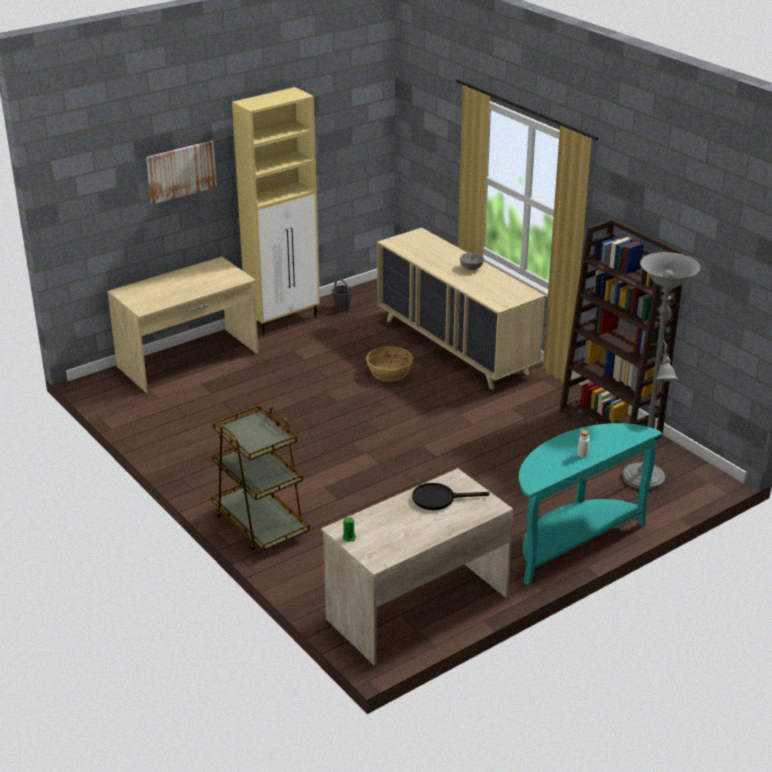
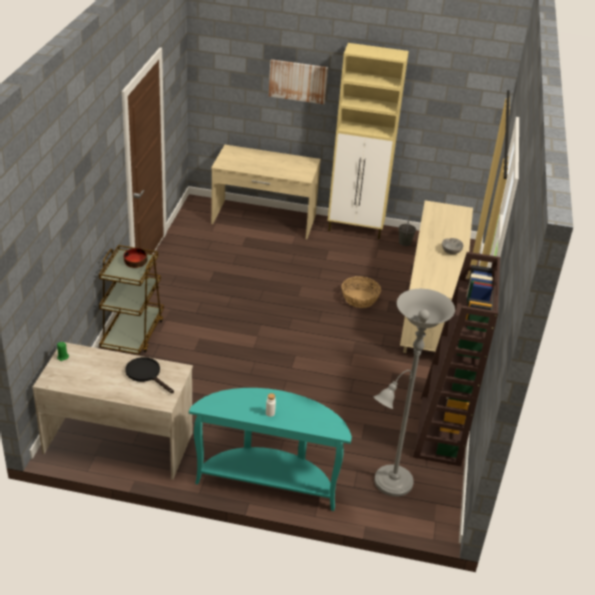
camera: 45 degrees right, 5 degrees up
(252, 427) = (135, 262): none -> bowl

